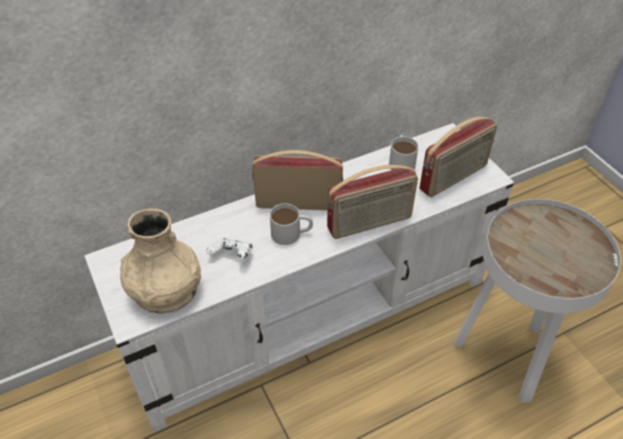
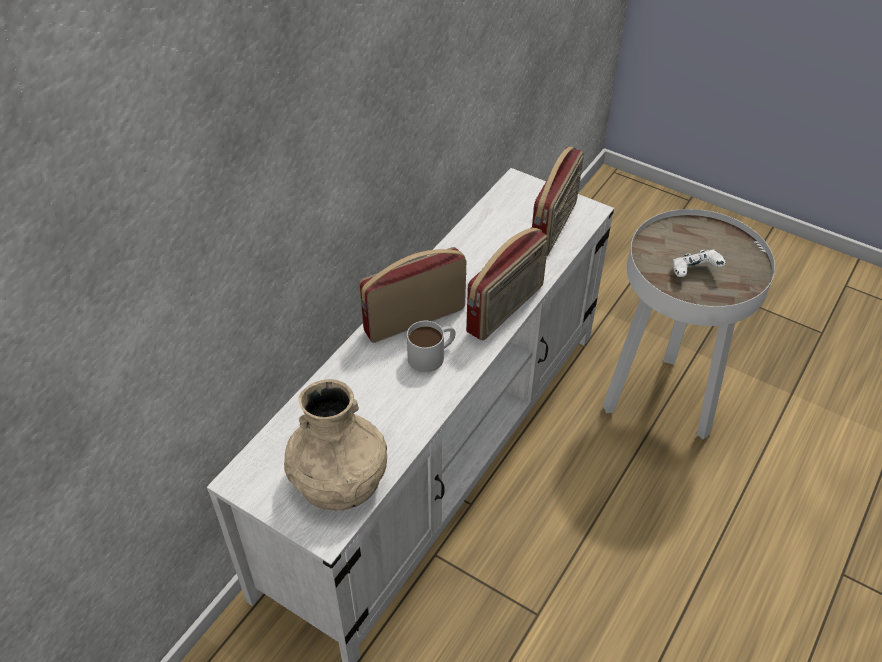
camera: 30 degrees left, 0 degrees up
(232, 256) = (386, 408): white game controller -> white game controller (694, 273)
(401, 161) = (488, 229): white mug -> none

